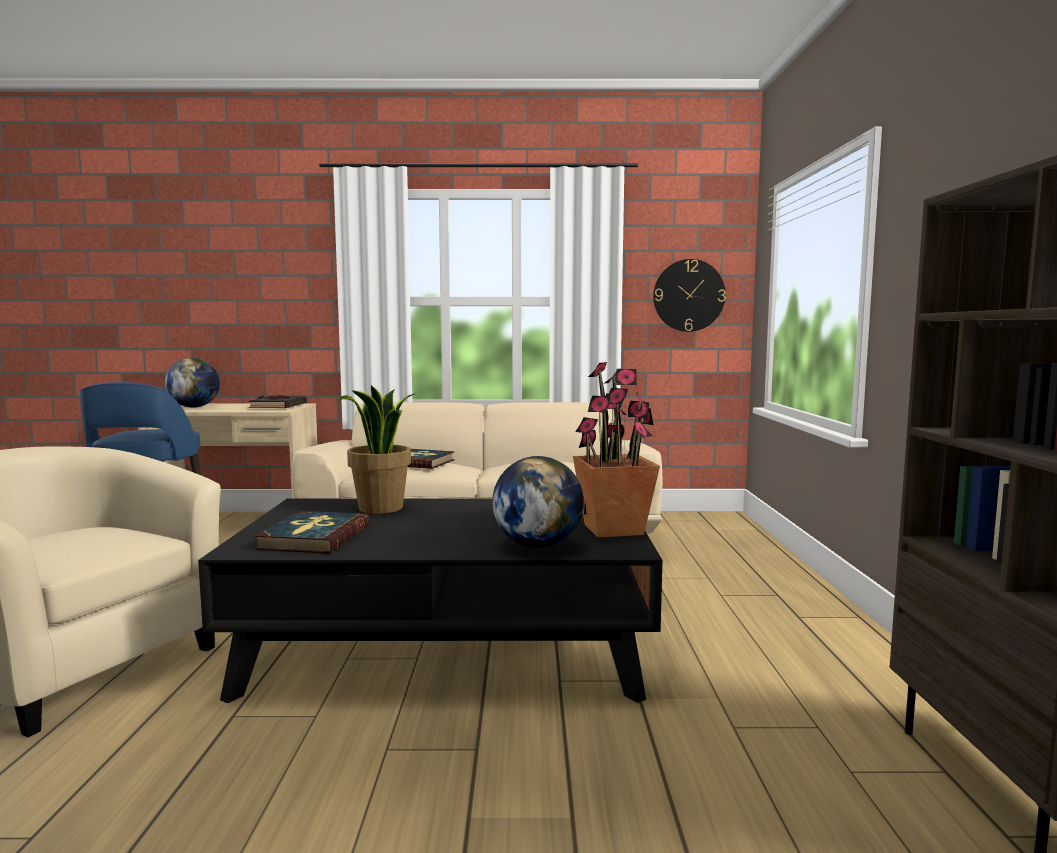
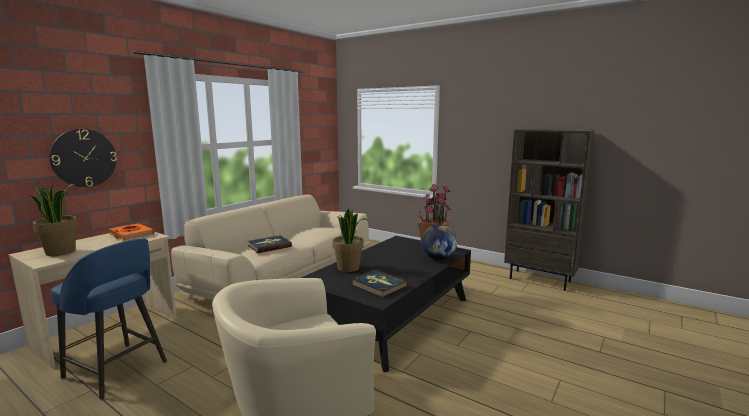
camera: 55 degrees left, 5 degrees up
(194, 407) = (61, 252): globe -> potted plant
(278, 406) = (131, 235): black book -> orange book
(688, 295) = (318, 136): wall clock -> wall clock (84, 158)

